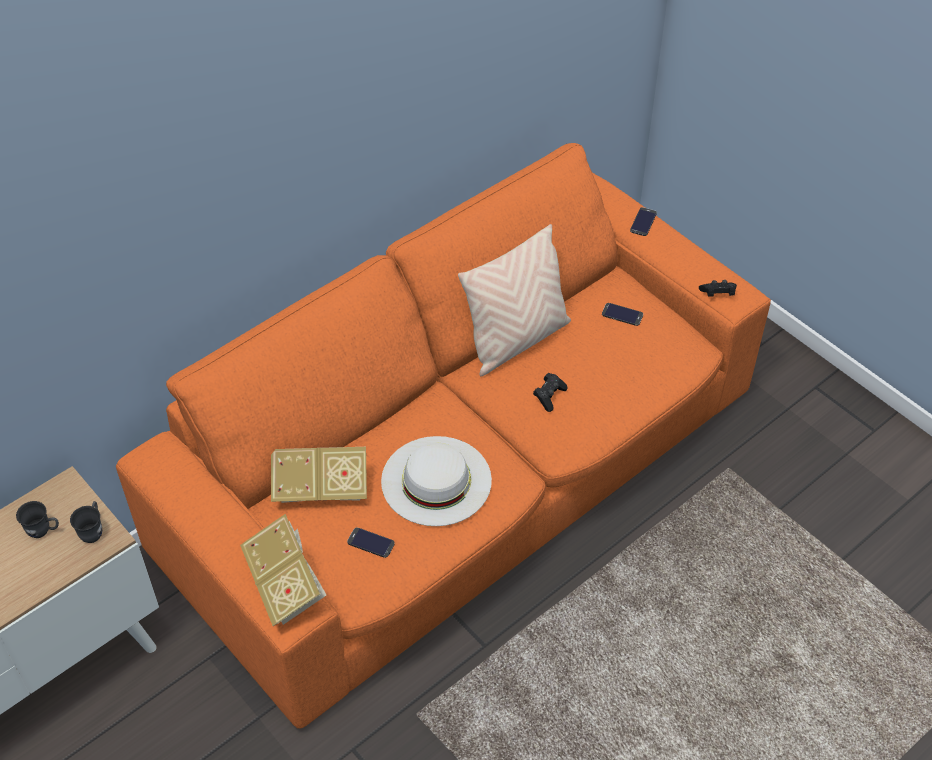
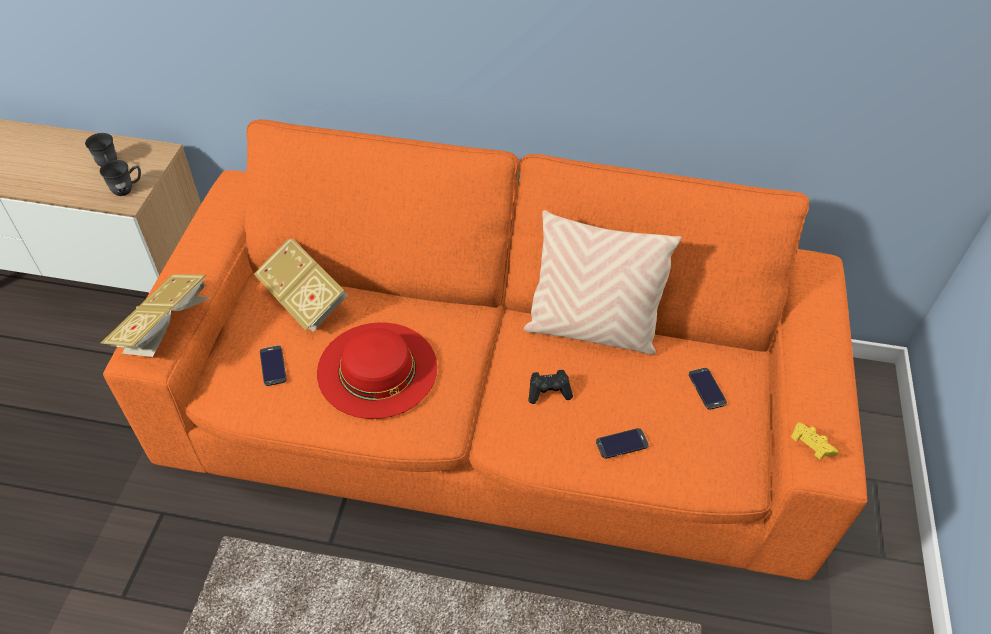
camera: 50 degrees right, 0 degrees up
(436, 480) = (377, 369): white hat -> red hat
(643, 222) = (823, 328): phone -> phone (622, 443)
(717, 294) = (809, 446): black game controller -> yellow game controller

